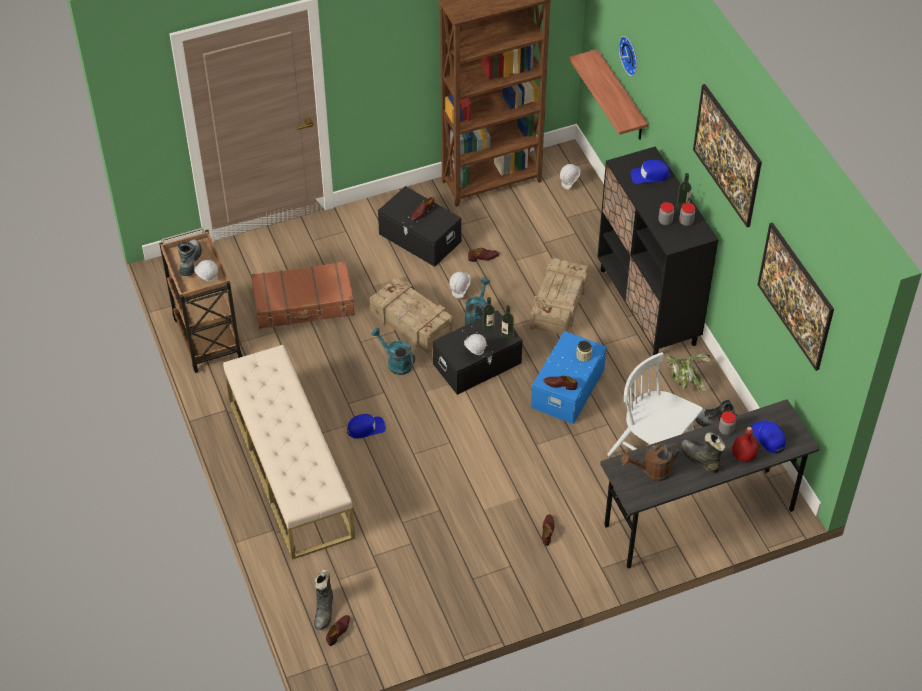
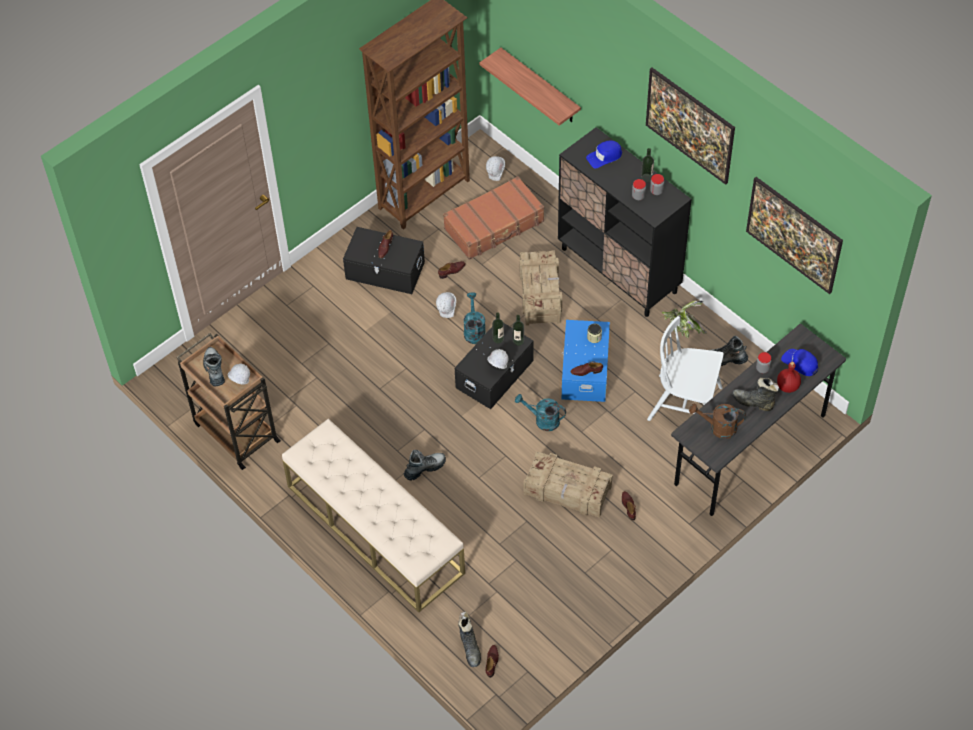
camera: 20 degrees left, 5 degrees up
(304, 304) = (309, 369): brown suitcase -> brown suitcase (494, 225)
(366, 428) = (425, 468): blue cap -> boot
(395, 363) = (421, 398): turquoise watering can -> turquoise watering can (542, 420)
(411, 323) = (417, 355): crate -> crate (567, 491)
(631, 55) = (548, 49): wall clock -> none
(651, 472) = (718, 428): brown watering can -> brown watering can turned 45 degrees clockwise

